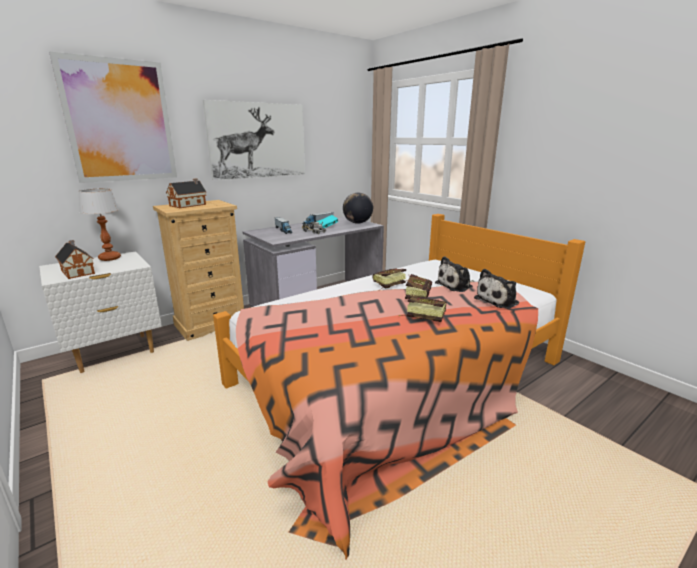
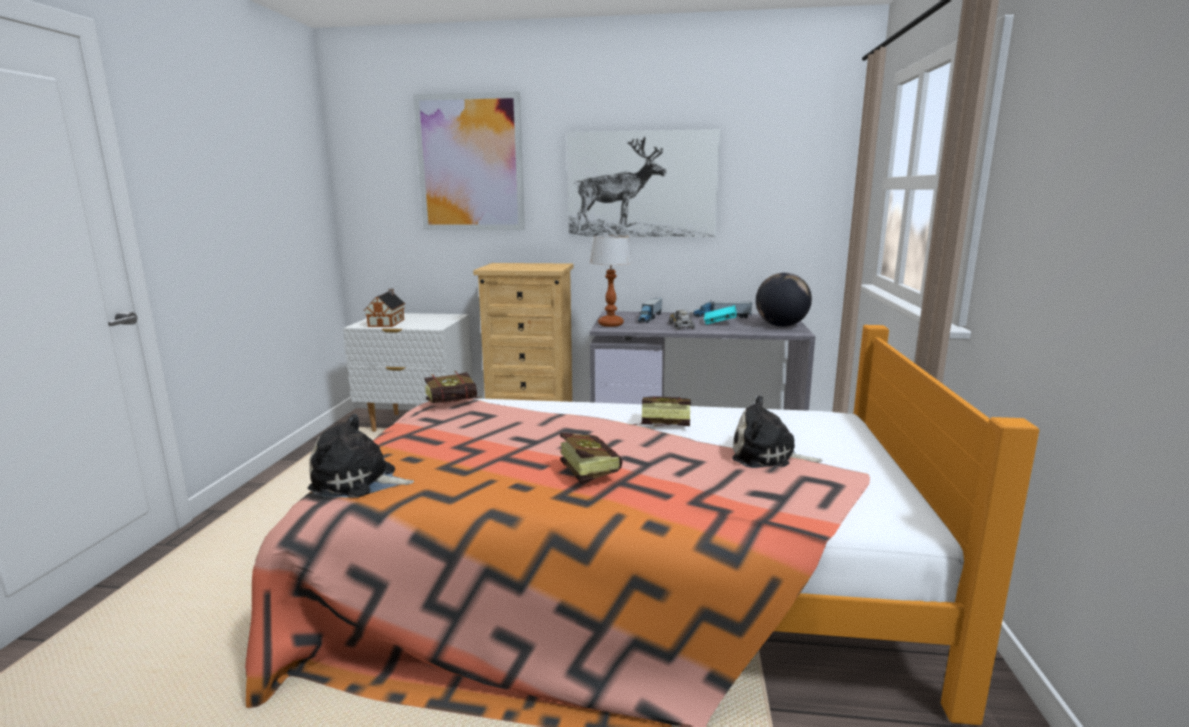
camera: 45 degrees right, 5 degrees down
(110, 258) = (435, 316): table lamp -> table lamp (611, 324)
(189, 205) = (522, 265): toy house -> none
(418, 296) = (652, 446): book -> book (457, 403)
(498, 301) = (776, 501): plush toy -> plush toy (358, 482)

